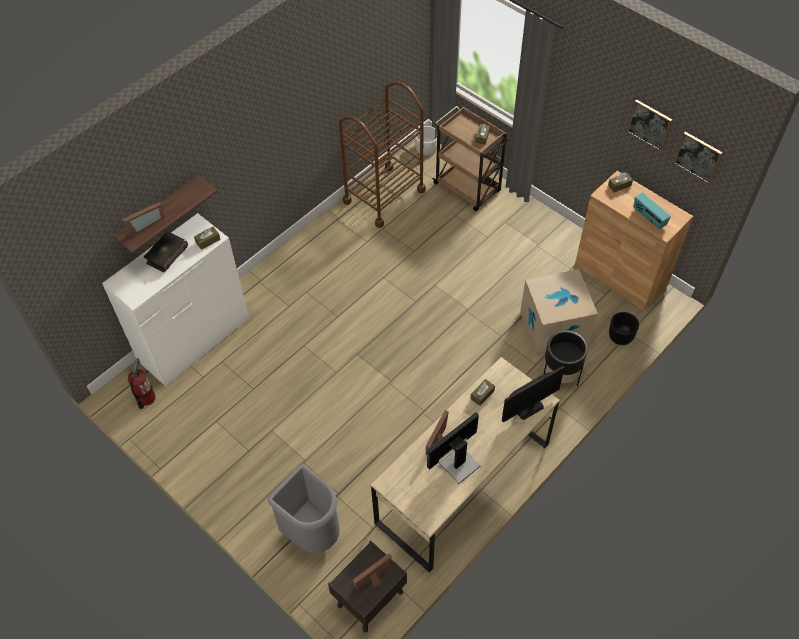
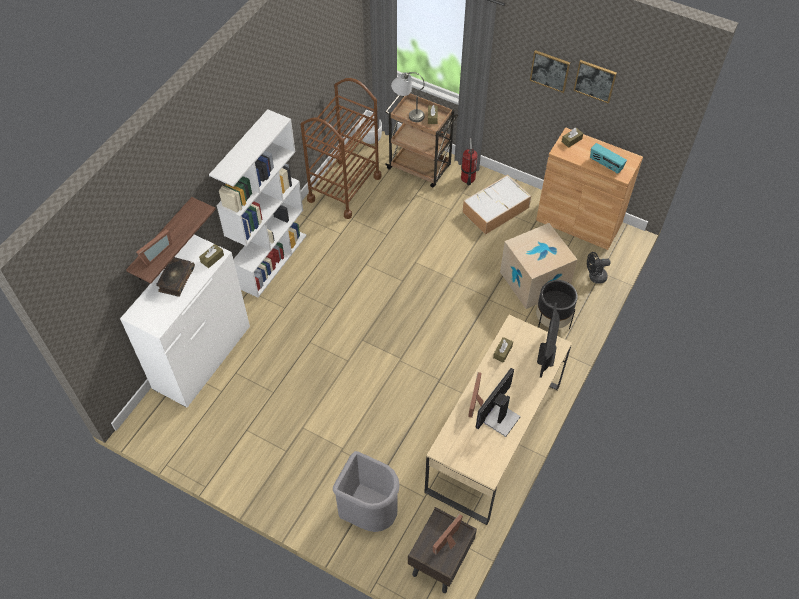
camera: 15 degrees left, 0 degrees up
(146, 398) = (171, 423): fire extinguisher -> fire extinguisher (467, 178)
(290, 256) = (272, 260): none -> white bookcase
(458, 127) = (407, 112): none -> grey table lamp
(528, 407) = (546, 354): monitor -> monitor turned 150 degrees clockwise
(534, 246) = (495, 210): none -> storage box
(620, 336) = (594, 277): black planter -> black fan
(698, 157) = (644, 102): picture -> picture (550, 71)

